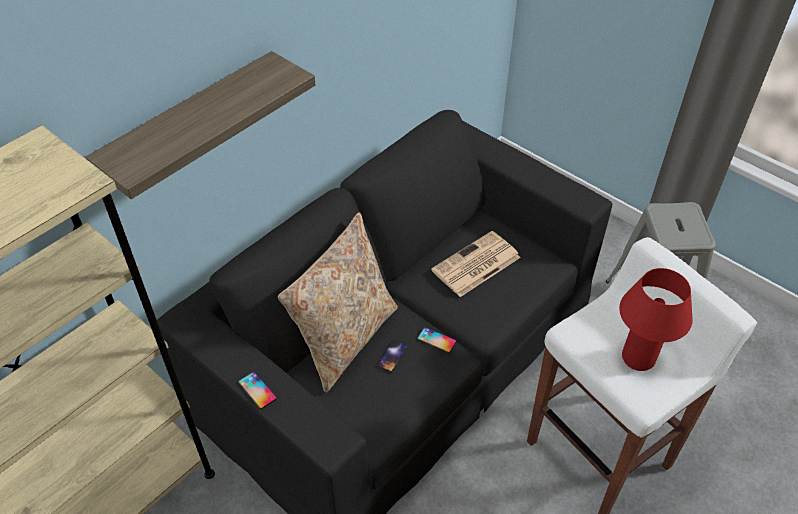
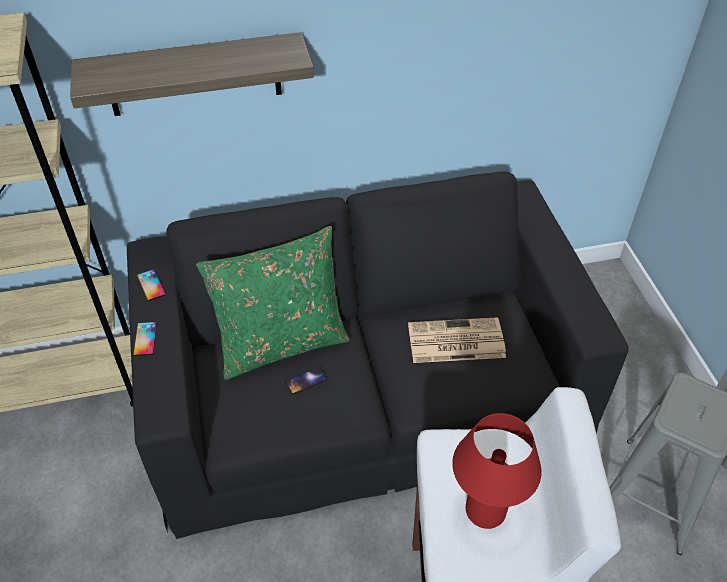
camera: 35 degrees right, 0 degrees up
(345, 338) = (281, 343): beige pillow -> green pillow
(436, 340) = (358, 389): phone -> phone (151, 285)

